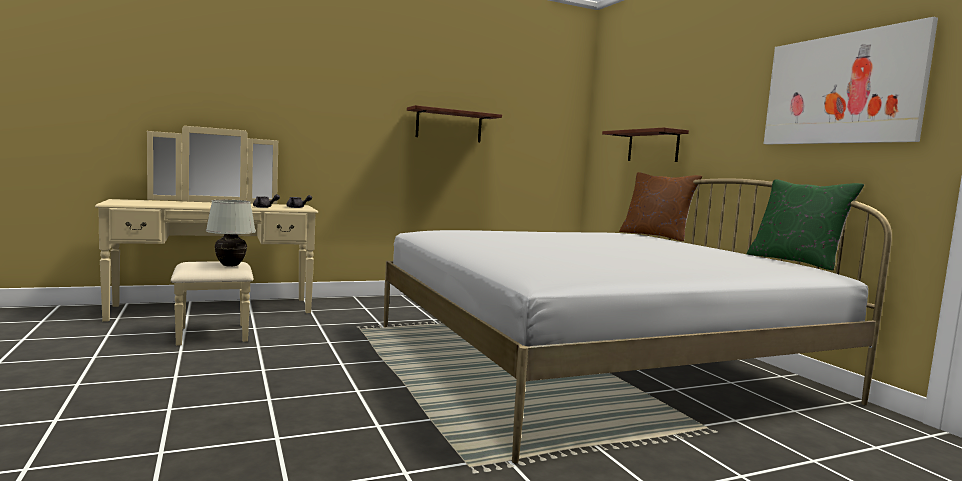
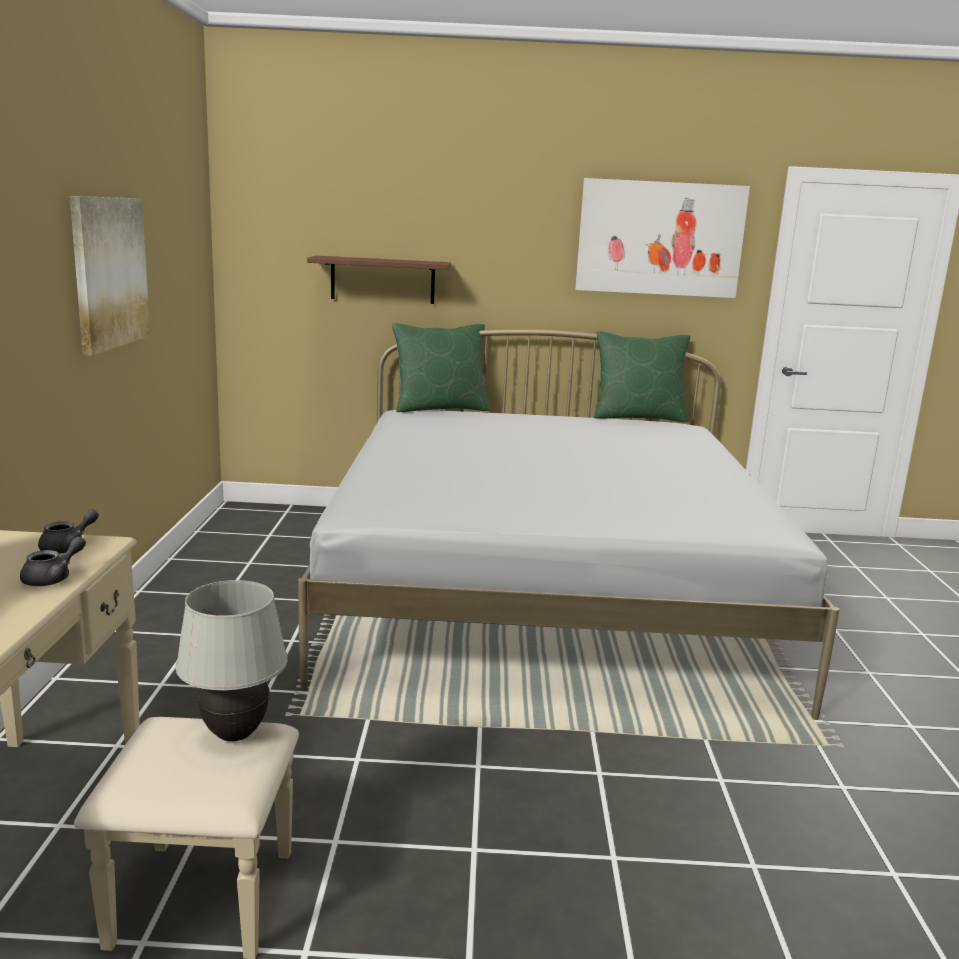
camera: 65 degrees left, 10 degrees up
(449, 125) = (109, 272): shelf -> picture
(656, 236) = (439, 408): brown pillow -> green pillow

